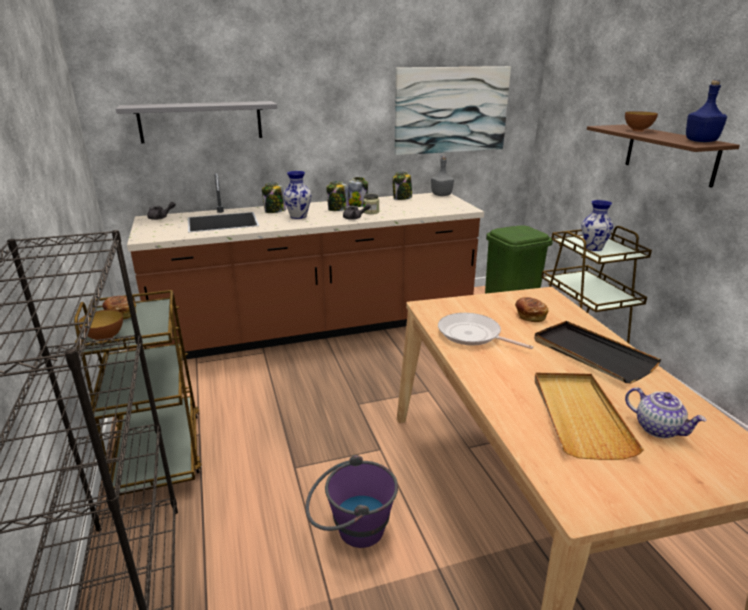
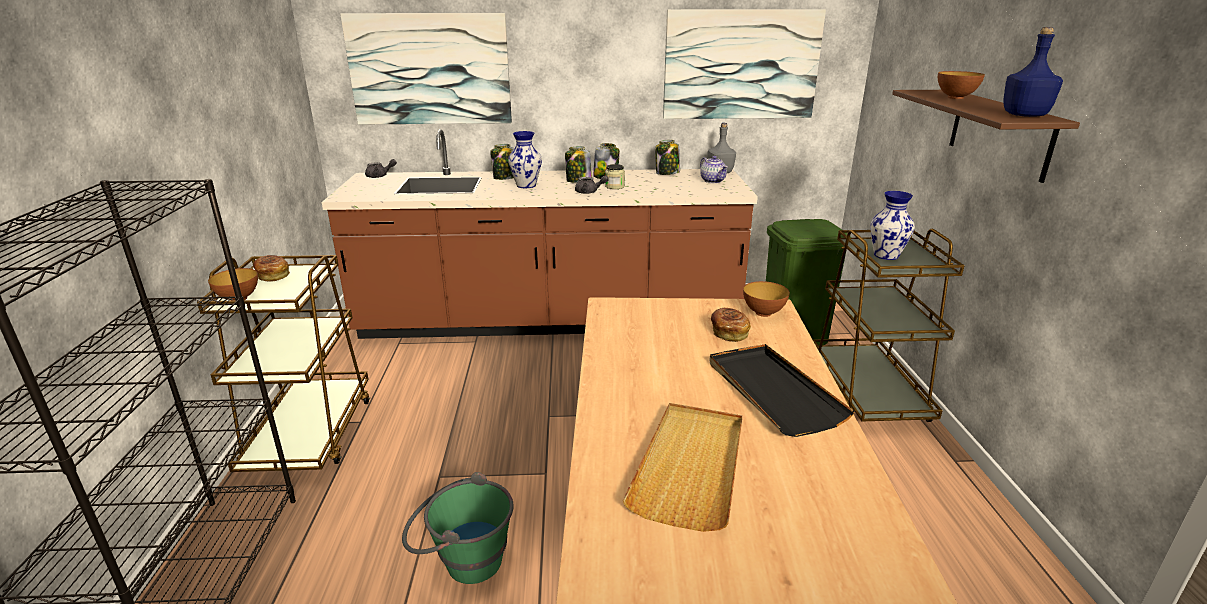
camera: 15 degrees right, 0 degrees up
(201, 121) = (430, 69): grey shelf -> picture
(351, 530) = (462, 561): purple bucket -> green bucket
(472, 335) = (636, 347): frying pan -> none
(542, 298) = (763, 313): none -> bowl
(658, 429) = (786, 502): teapot -> teapot (713, 181)

